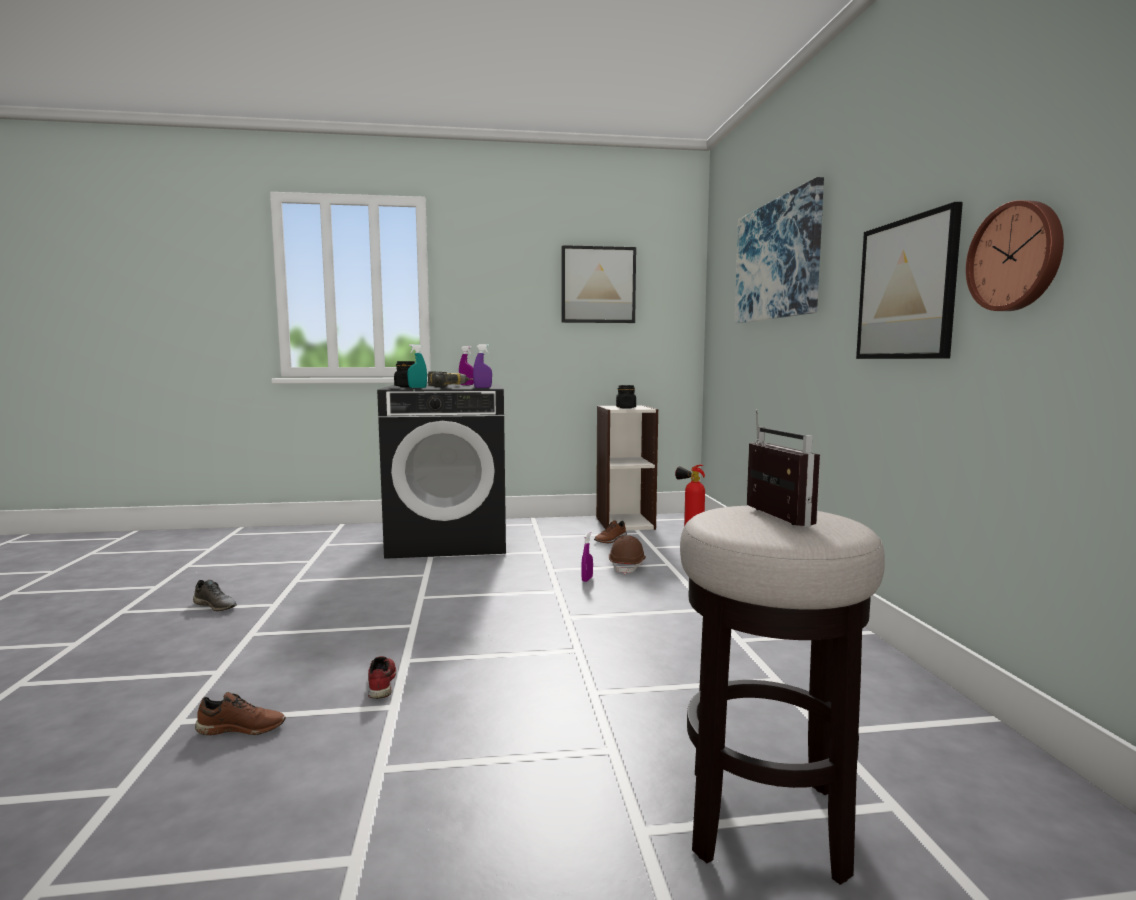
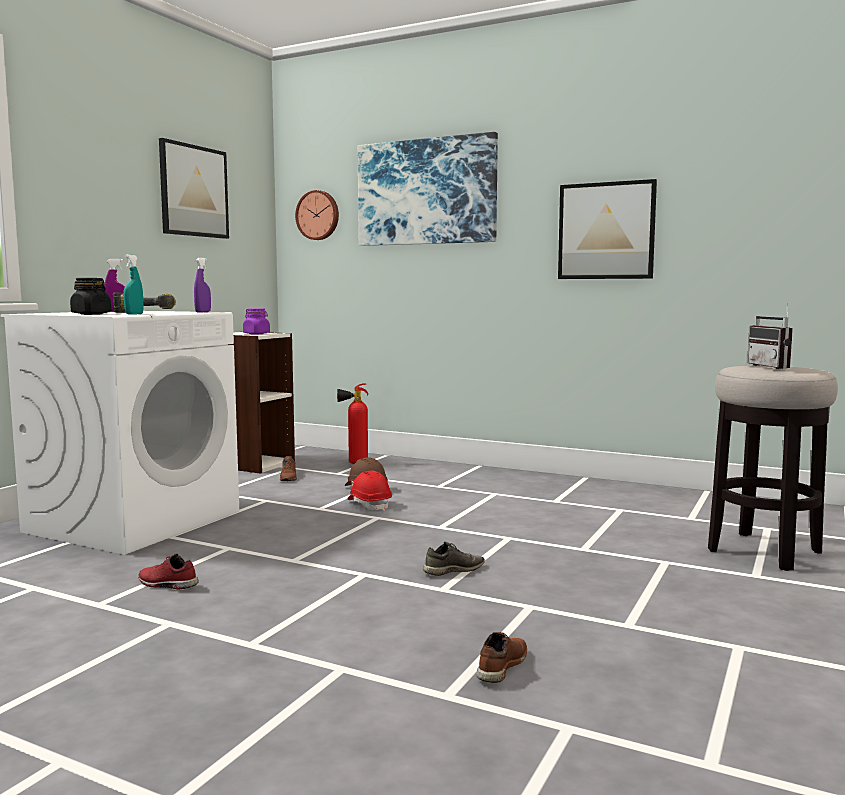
camera: 55 degrees left, 0 degrees up
(216, 606) = (99, 655): grey shoe -> grey shoe (453, 570)
(380, 684) = (481, 604): red shoe -> red shoe (166, 584)
(449, 540) = (134, 521): black washing machine -> white washing machine
(587, 579) = (369, 505): purple spray bottle -> red hard hat
(626, 408) = (256, 334): black jar -> purple jar
(768, 517) = (774, 367): radio -> radio turned 120 degrees counterclockwise
(1016, 257) = (703, 219): wall clock -> wall clock (318, 215)

